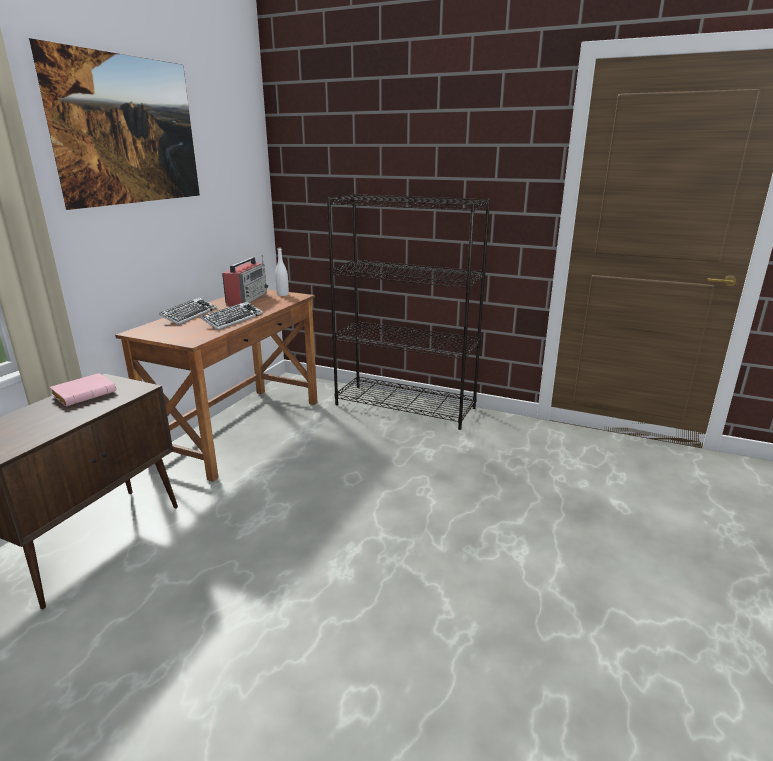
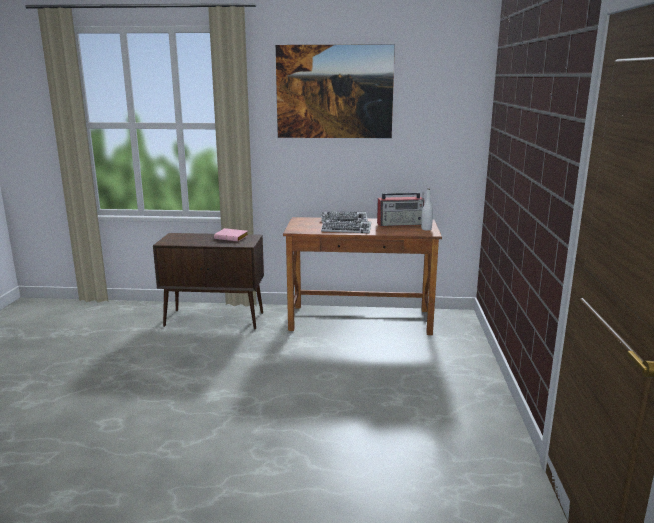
camera: 70 degrees right, 5 degrees down
(405, 406) = (473, 375): black bookcase -> none

